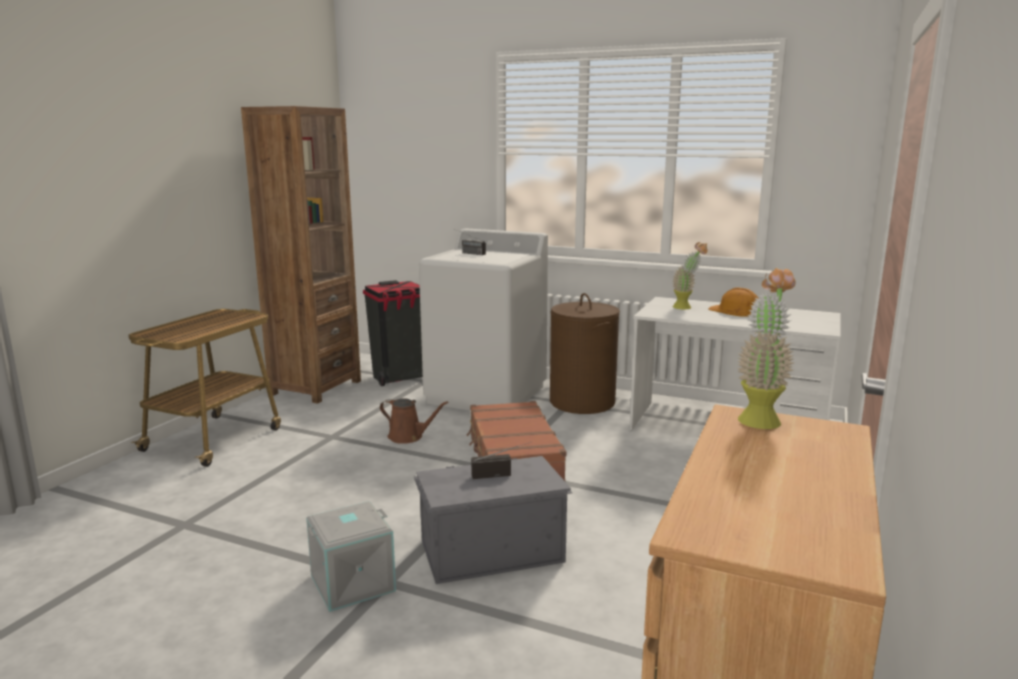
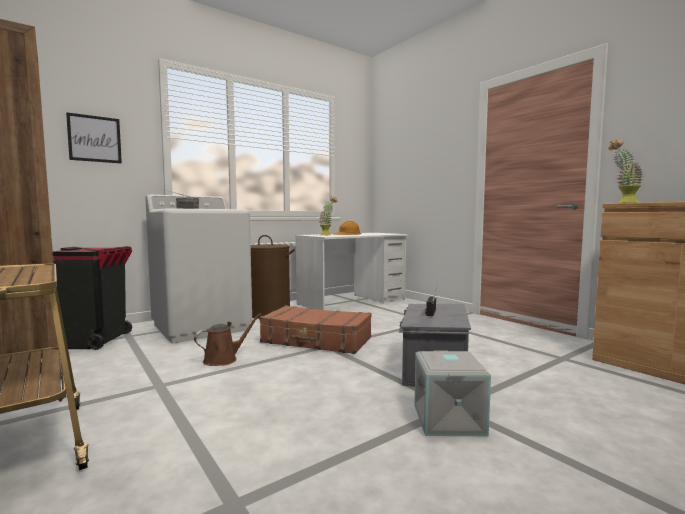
camera: 60 degrees left, 10 degrees down
(434, 162) = (94, 139): none -> picture

